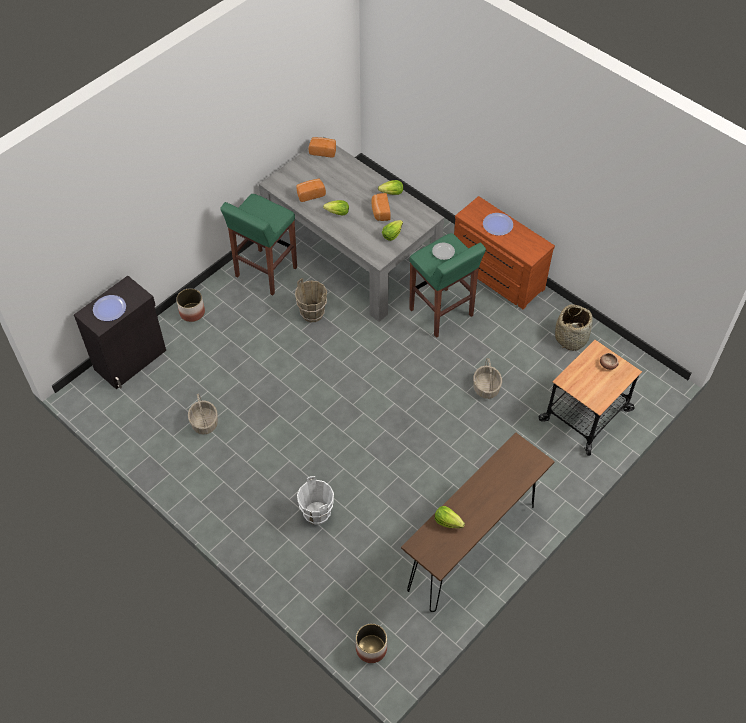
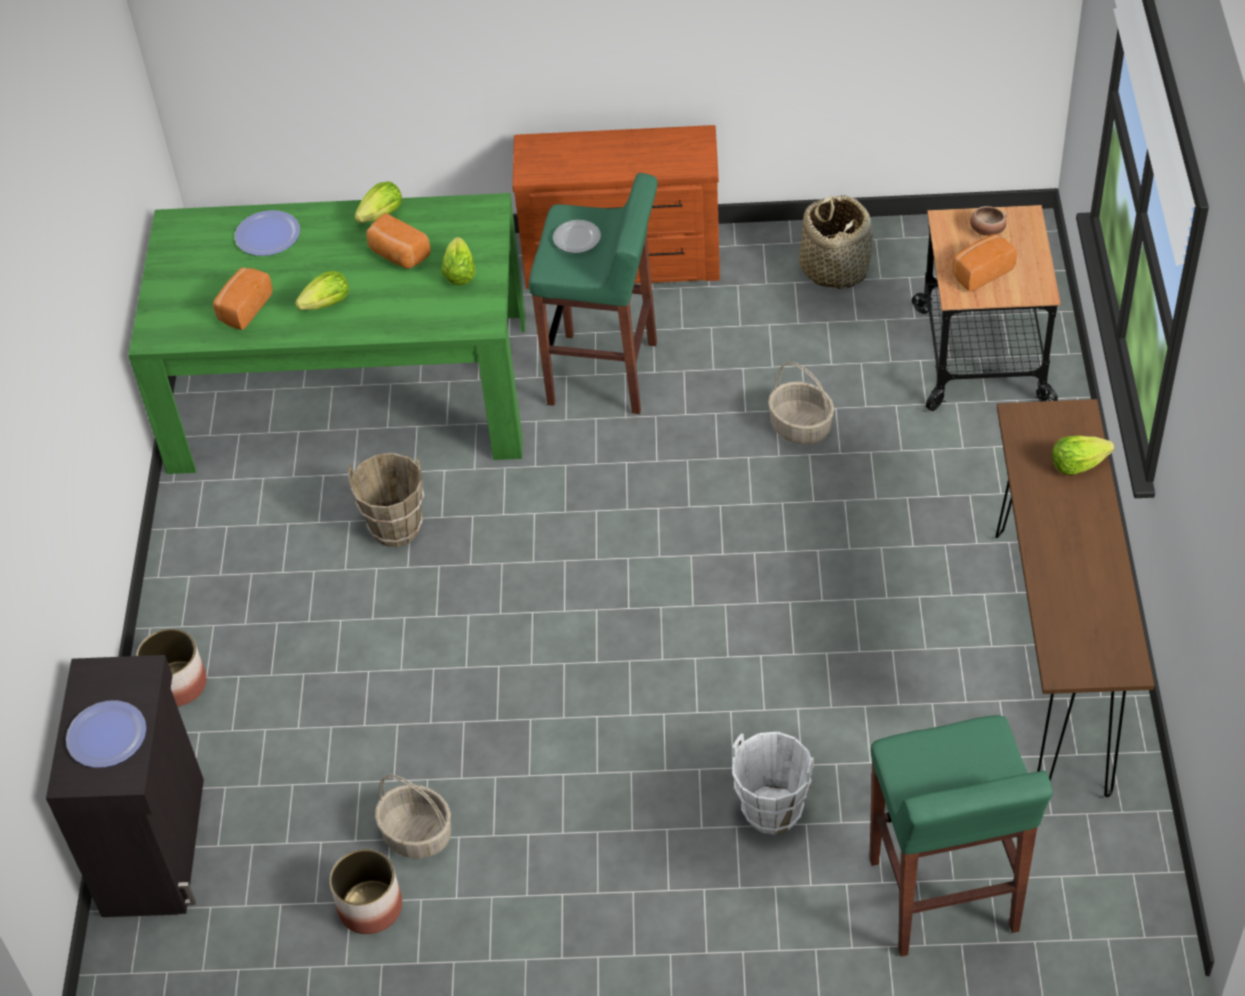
camera: 40 degrees left, 5 degrees down
(265, 272) = (236, 526): green stool -> green stool (943, 897)
(323, 151) = (183, 231): bread -> bread (980, 272)
(352, 253) = (351, 392): grey dining table -> green dining table
(371, 649) = (1091, 927): planter -> planter (370, 908)
(447, 521) = (1062, 599): lettuce -> lettuce (1077, 464)
(498, 225) = (596, 154): plate -> plate (268, 235)

